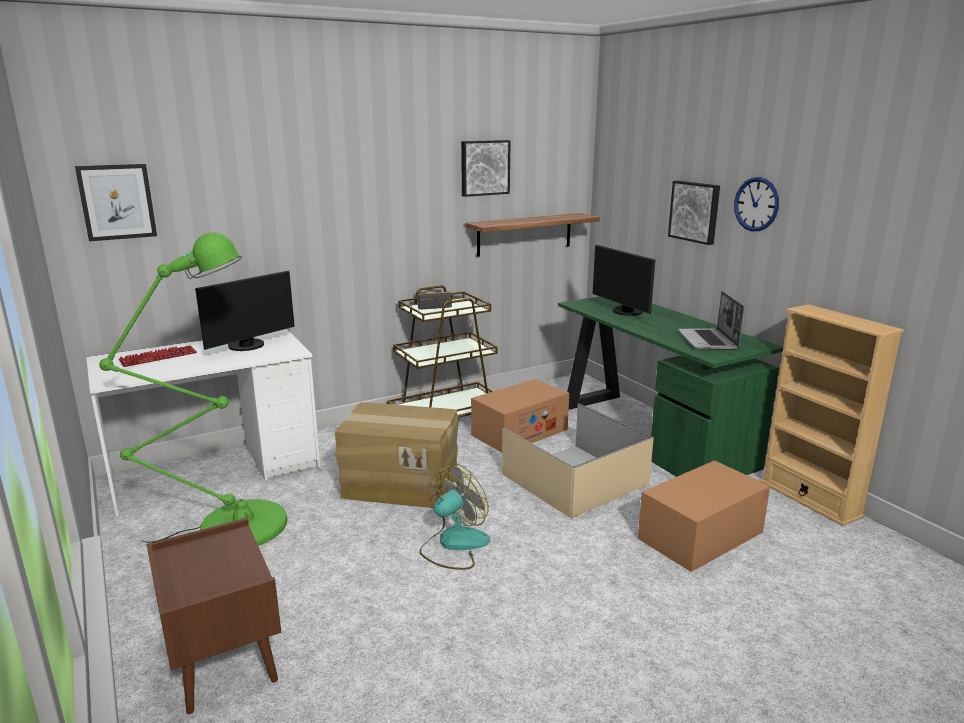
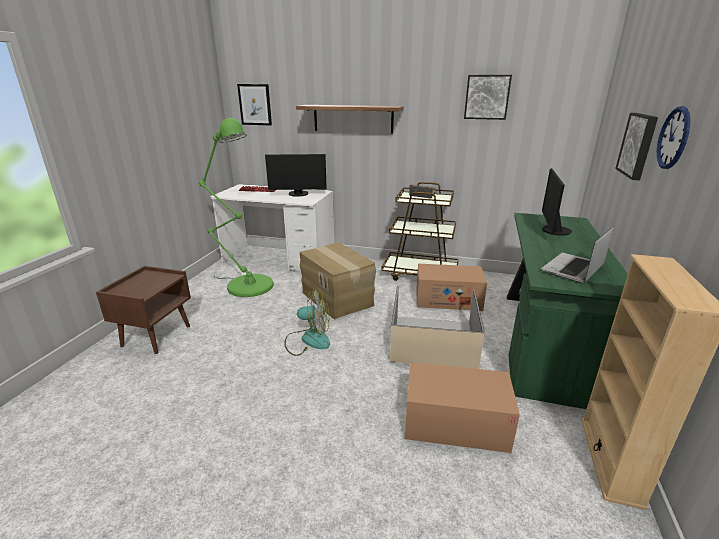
camera: 45 degrees right, 5 degrees up
(524, 234) = (518, 155): shelf -> shelf (353, 118)

